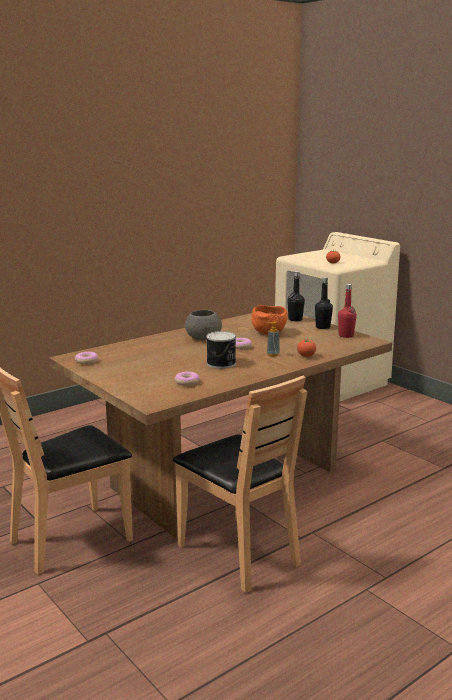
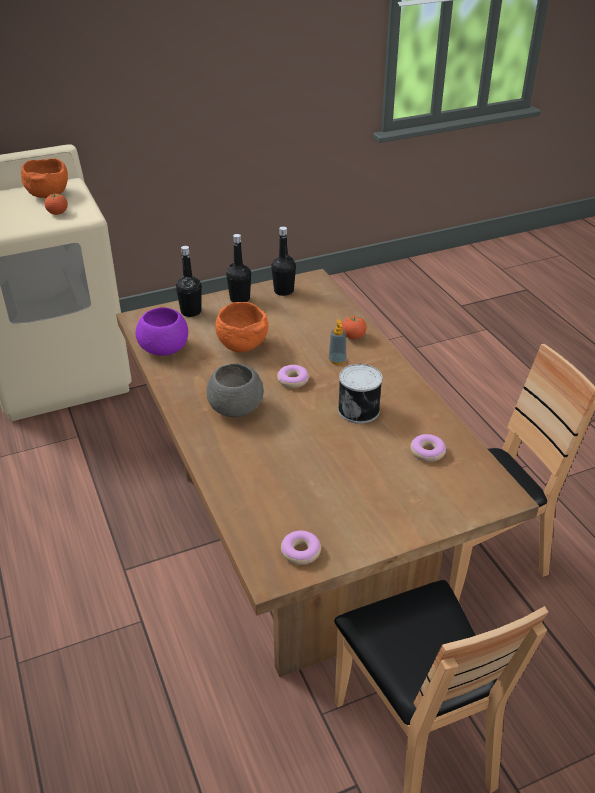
camera: 75 degrees left, 20 degrees up
(250, 319) = (164, 349): none -> purple bowl
(346, 335) = (283, 291): red bottle -> black bottle
(353, 259) = (48, 194): none -> orange bowl

